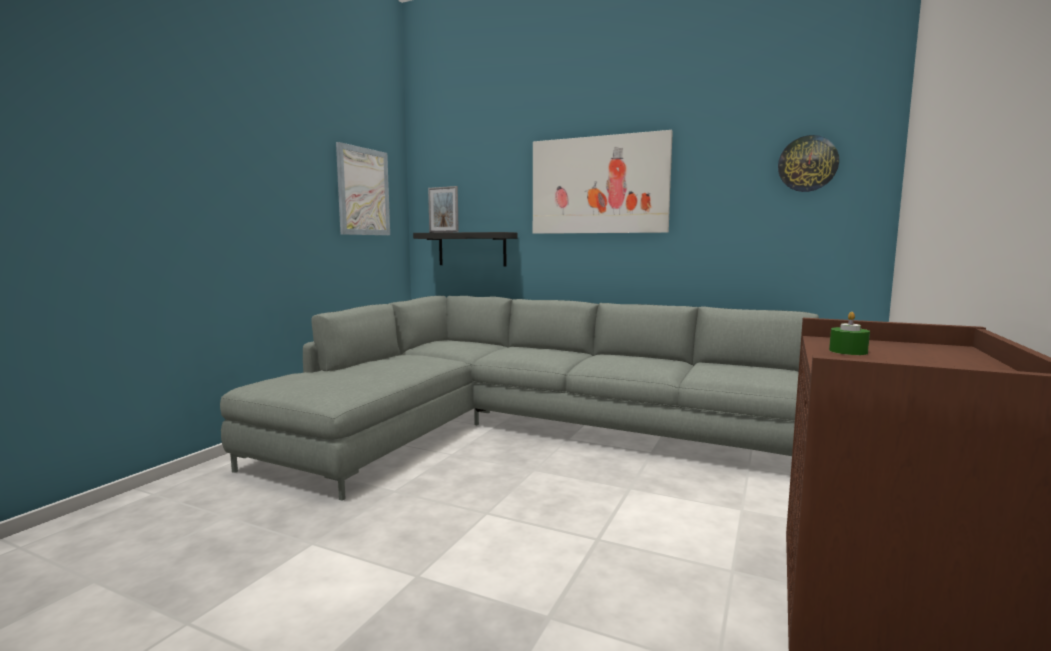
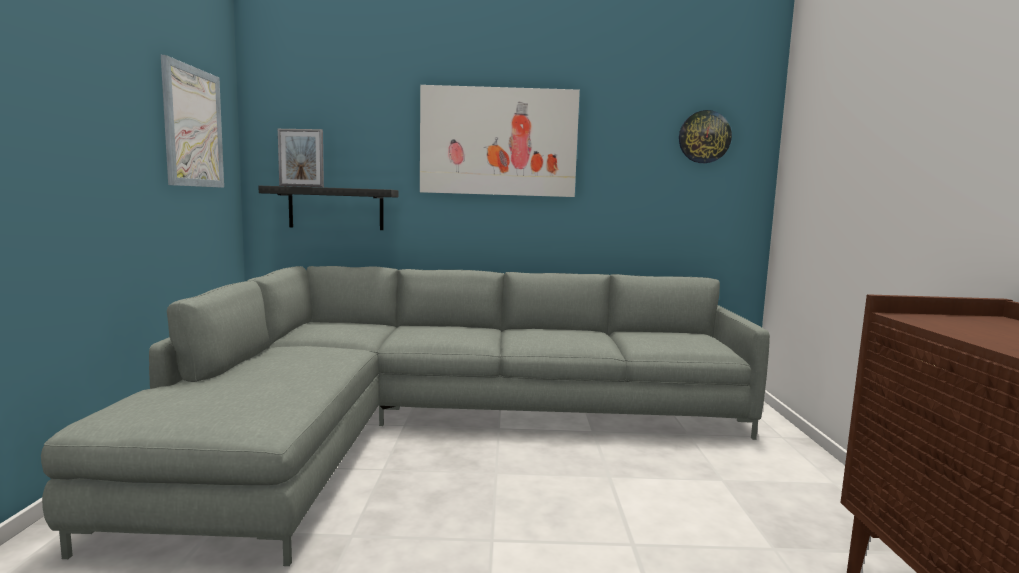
camera: 25 degrees left, 0 degrees up
(848, 351) = (960, 329): green candle -> none

